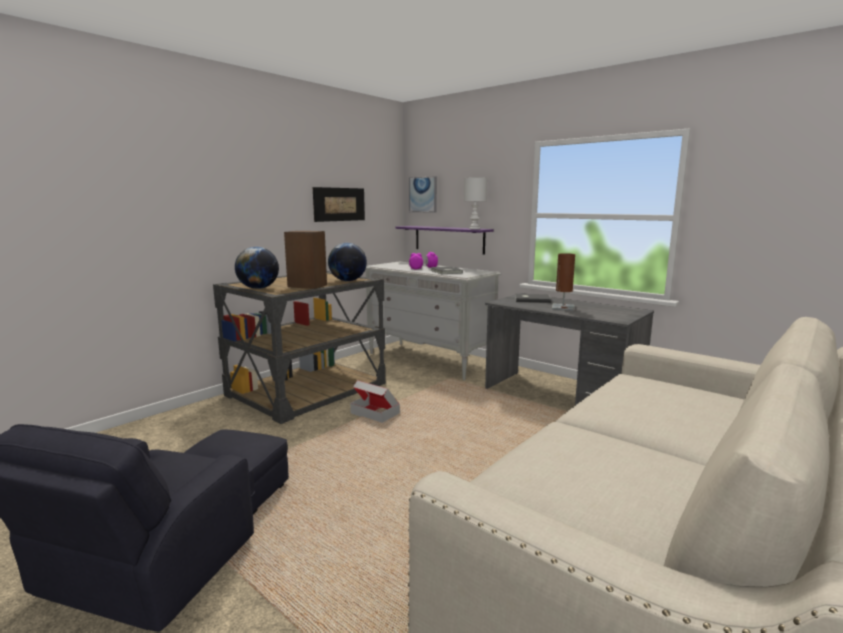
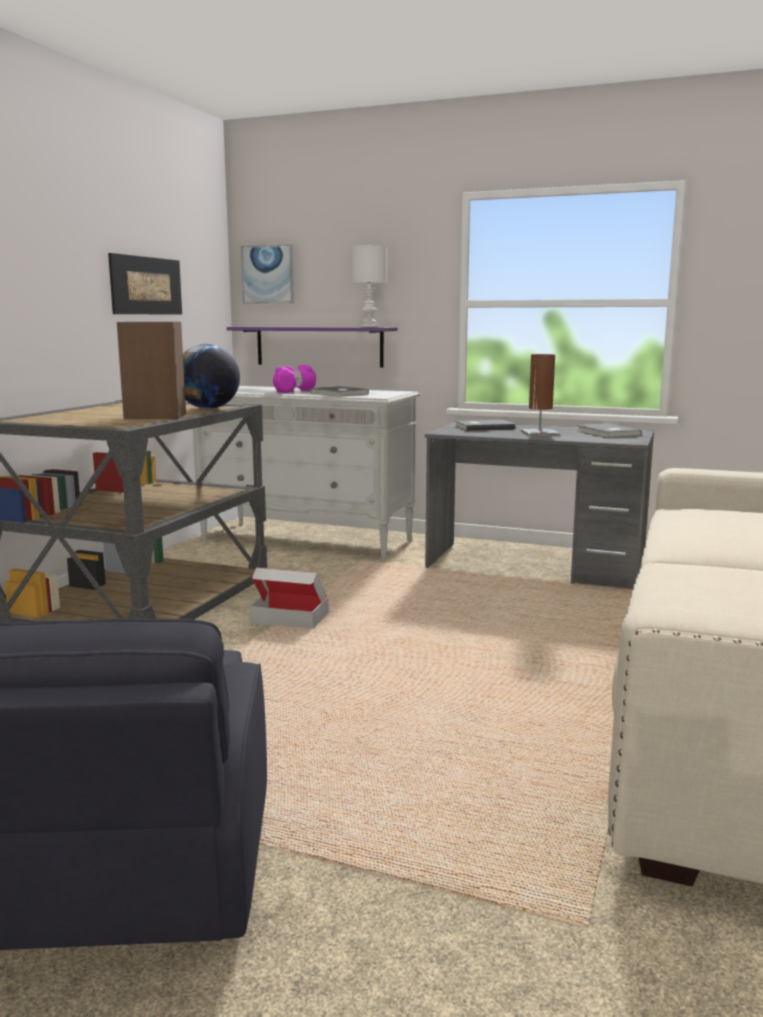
camera: 20 degrees left, 0 degrees up
(258, 288) = (74, 422): globe -> none
(613, 311) = (607, 433): none -> grey book

